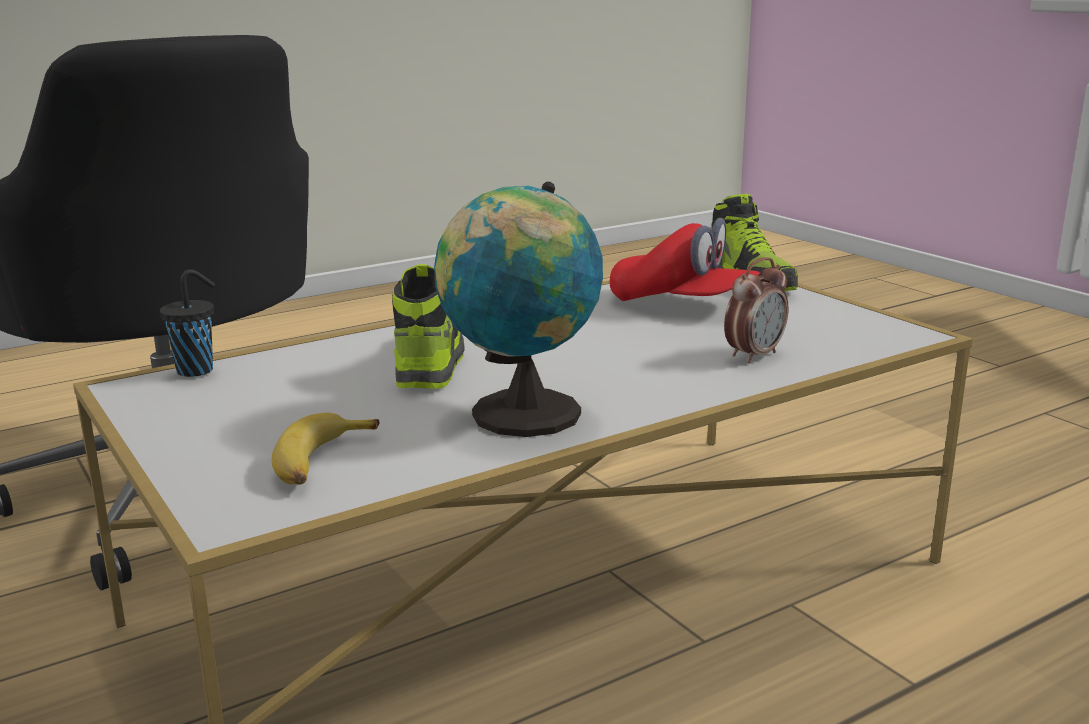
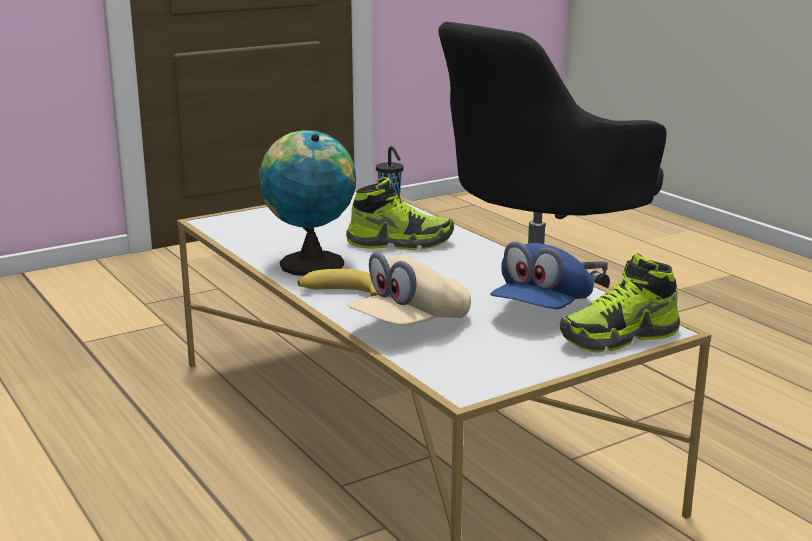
camera: 90 degrees right, 0 degrees up
(321, 463) = (262, 230): banana -> banana (339, 293)
(681, 304) = (541, 310): red cap -> blue cap
(754, 355) = (410, 325): alarm clock -> beige cap

